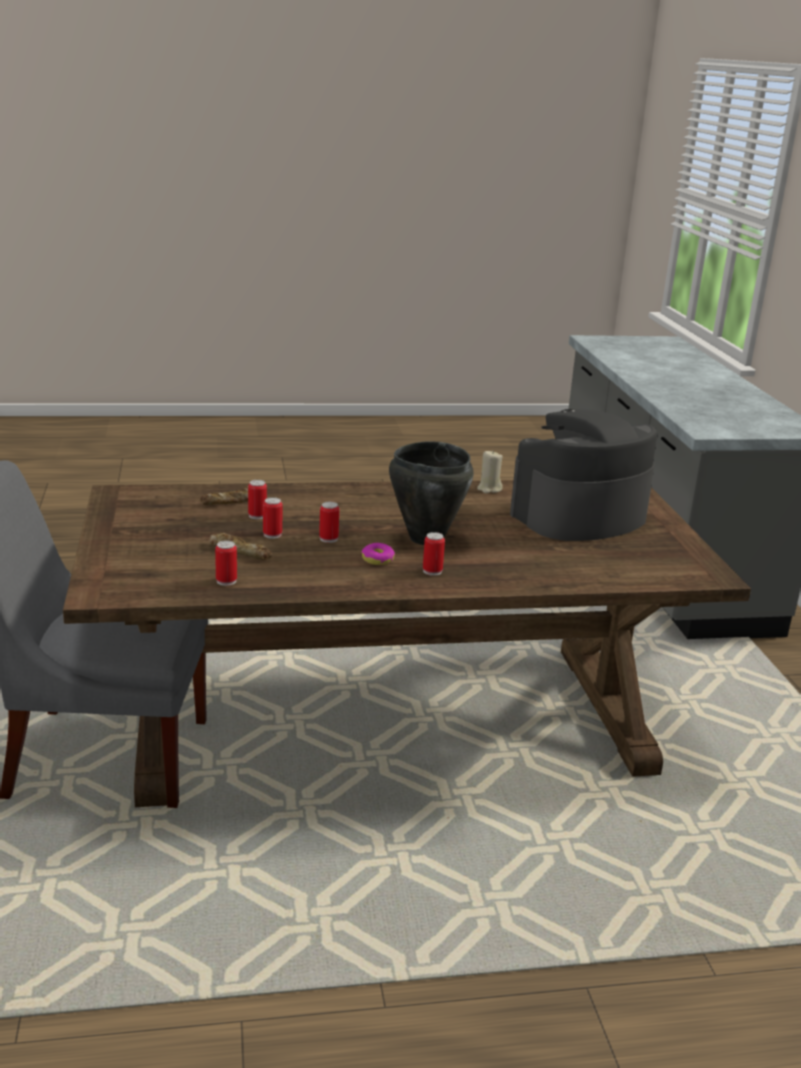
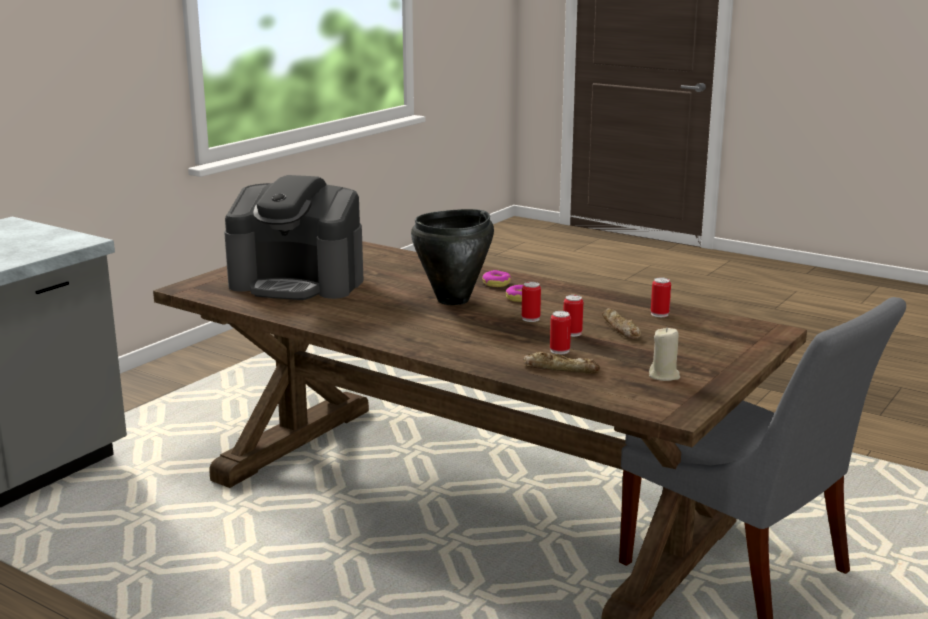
camera: 135 degrees left, 5 degrees down
(432, 571) = (496, 283): can -> donut
(489, 489) = (304, 316): beige candle -> beige candle (664, 376)

